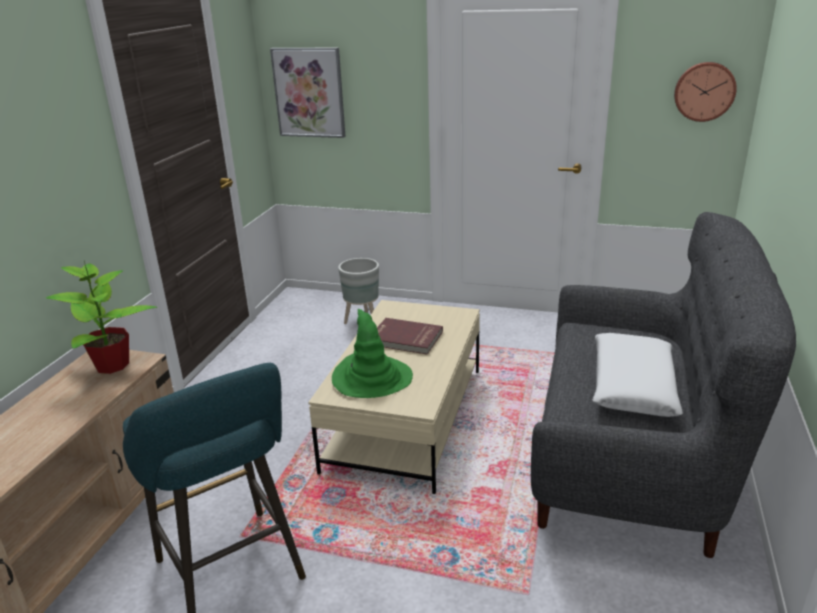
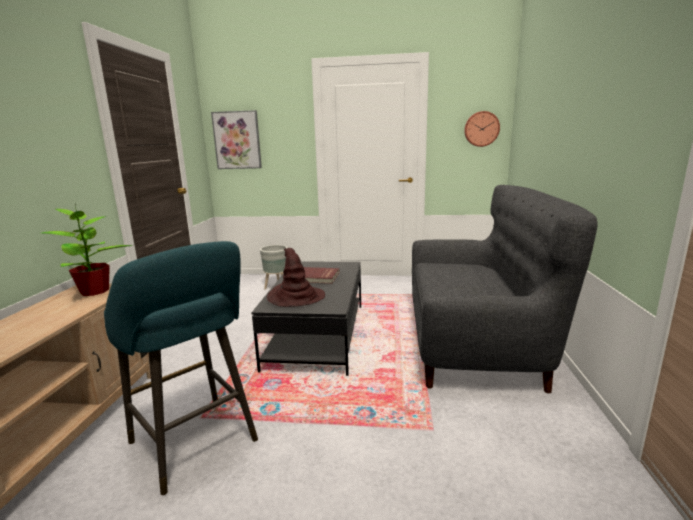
camera: 10 degrees left, 10 degrees down
(371, 378) = (295, 297): green hat -> brown hat
(406, 418) = (317, 335): beige coffee table -> black coffee table
(632, 385) = (475, 286): white pillow -> none

